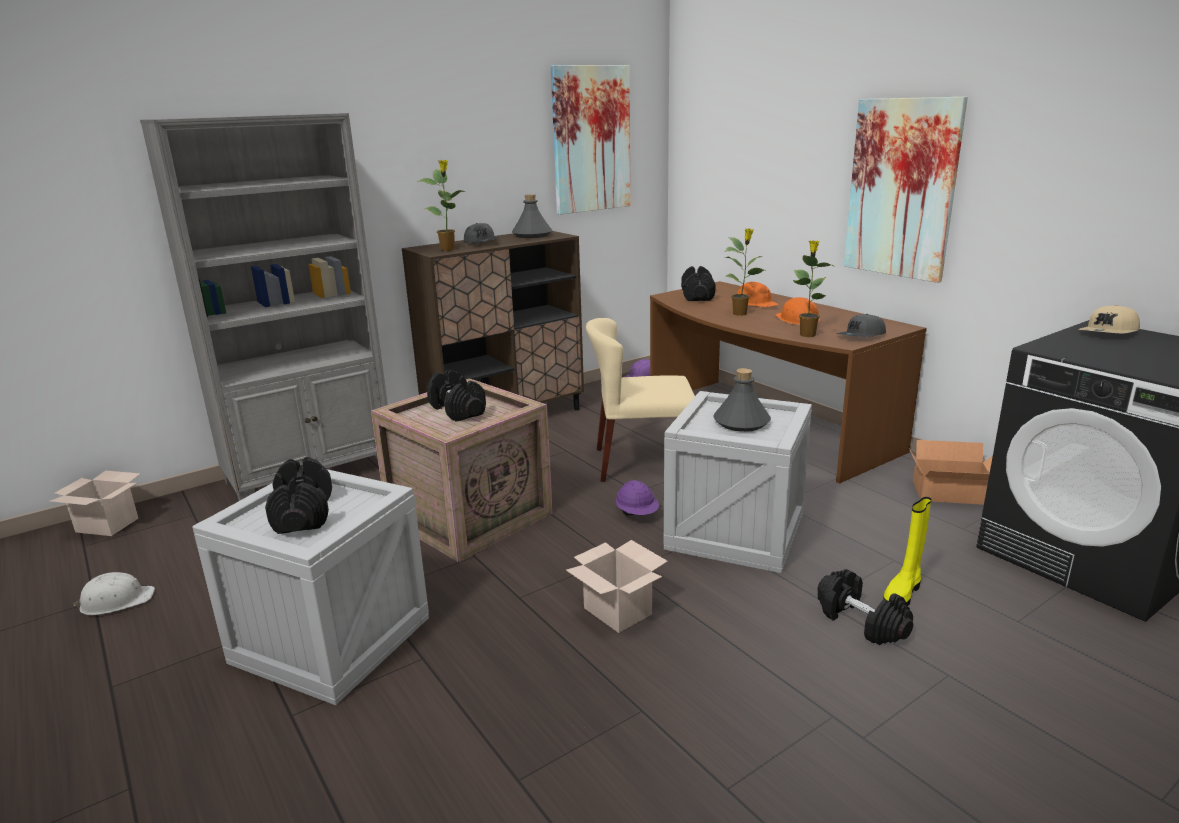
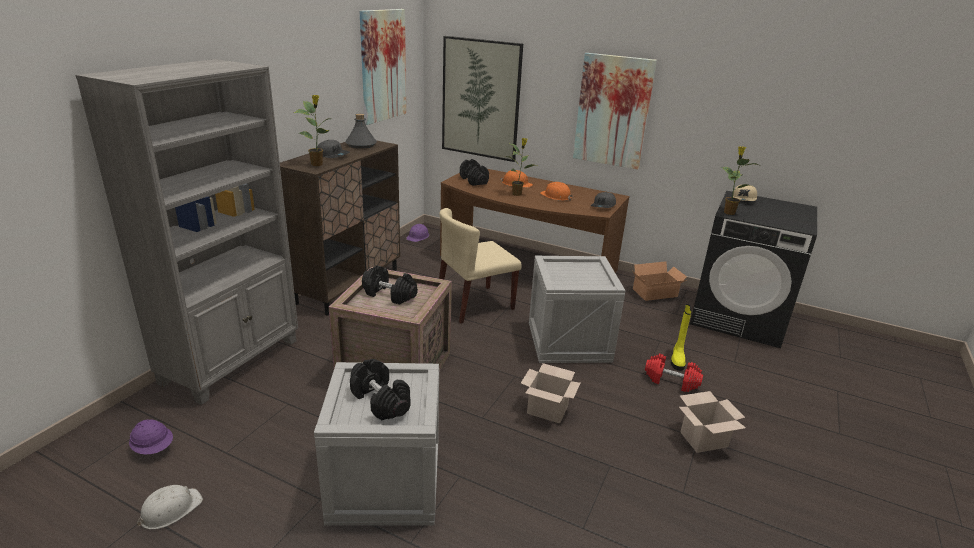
camera: 30 degrees left, 5 degrees up
(109, 525) = (79, 449): cardboard box -> cardboard box (704, 439)
(637, 514) = (503, 342): purple hard hat -> purple hard hat (153, 448)
(730, 184) = (480, 99): none -> picture
(742, 423) = (578, 275): grey bottle -> none
(807, 334) = (573, 207): potted plant -> potted plant (728, 212)
(861, 622) = (671, 381): black dumbbell -> red dumbbell

